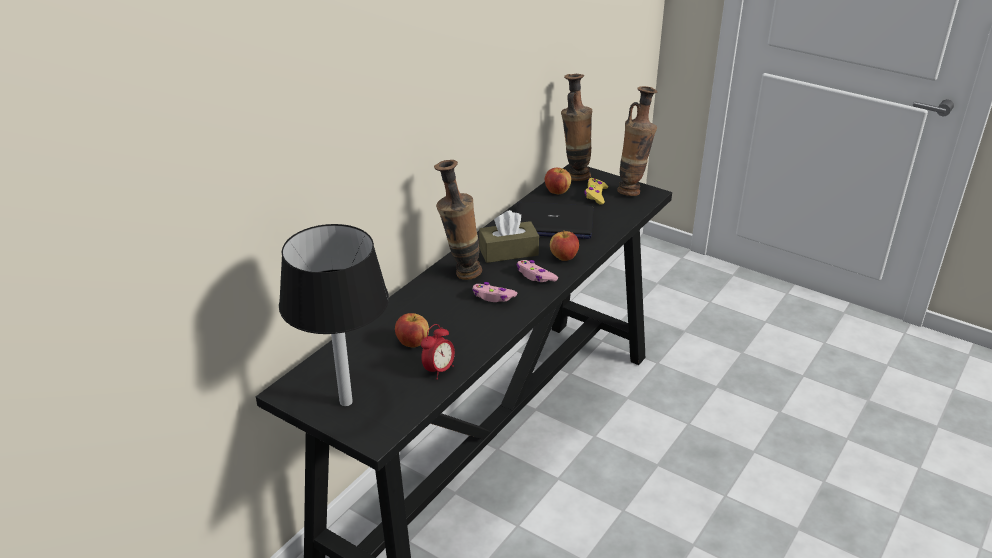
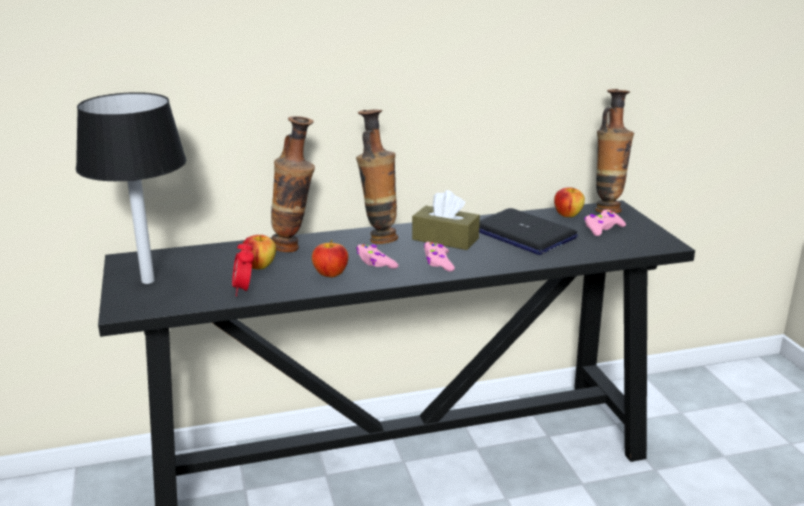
camera: 40 degrees right, 10 degrees down
(438, 370) = (244, 290): alarm clock -> alarm clock turned 90 degrees clockwise
(564, 257) = (488, 259): apple -> apple (330, 274)
(595, 195) = (602, 228): yellow game controller -> pink game controller
(633, 190) = (650, 236): vase -> vase (294, 248)

